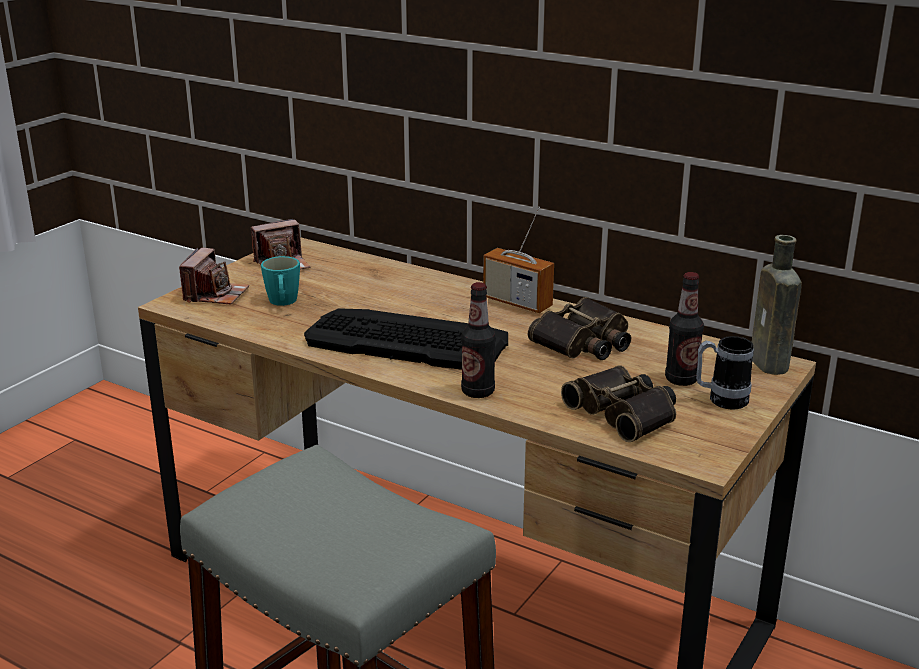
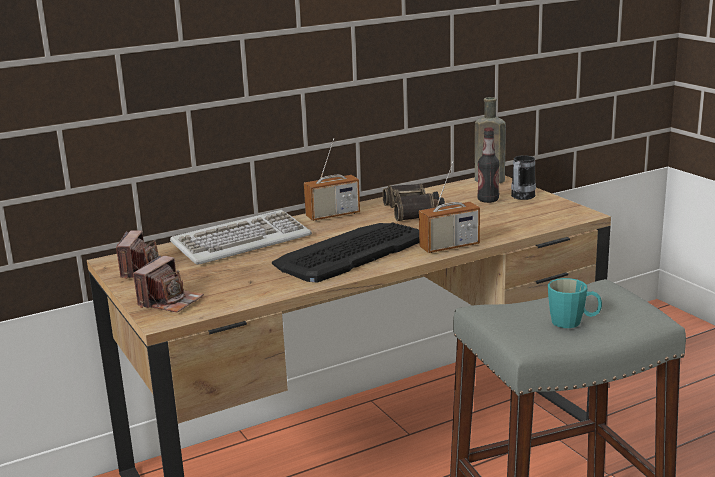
camera: 60 degrees left, 5 degrees down
(215, 294) = (170, 301): camera -> camera turned 75 degrees clockwise
(283, 303) = (226, 280): turquoise mug -> turquoise mug (573, 323)
(390, 281) = (241, 242): none -> keyboard
(478, 392) = (449, 246): bottle -> radio
(625, 413) = (514, 219): binoculars -> none

